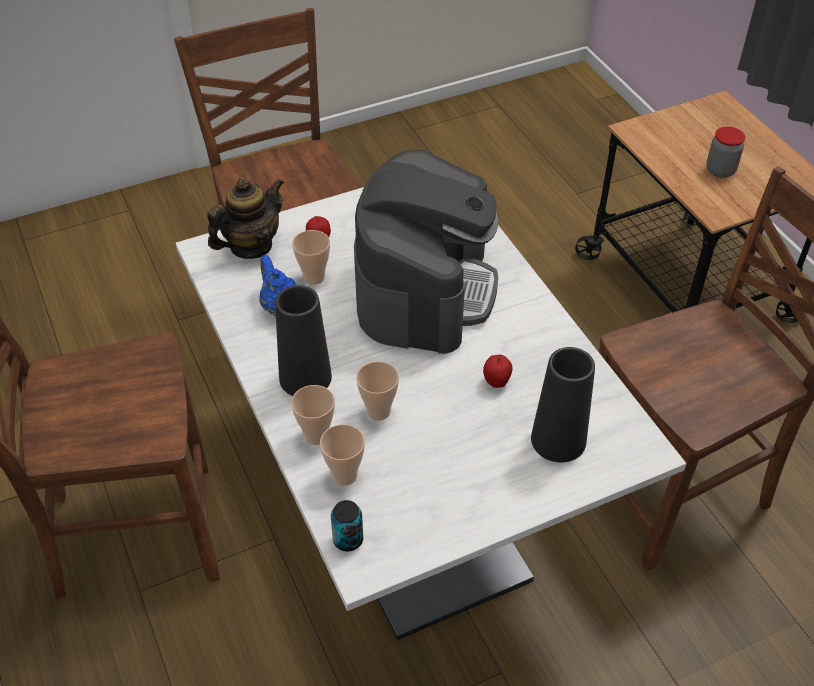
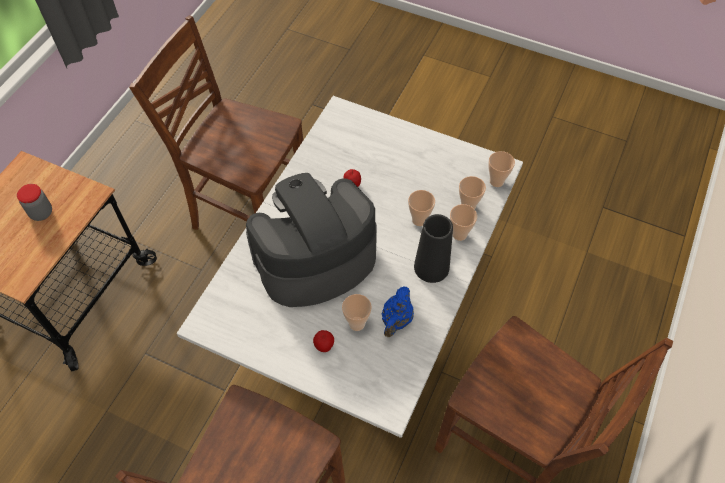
camera: 130 degrees left, 10 degrees up
(251, 246) = (363, 383): teapot -> none
(348, 539) = (496, 181): can -> cup
(558, 440) = (365, 142): black vase -> none

